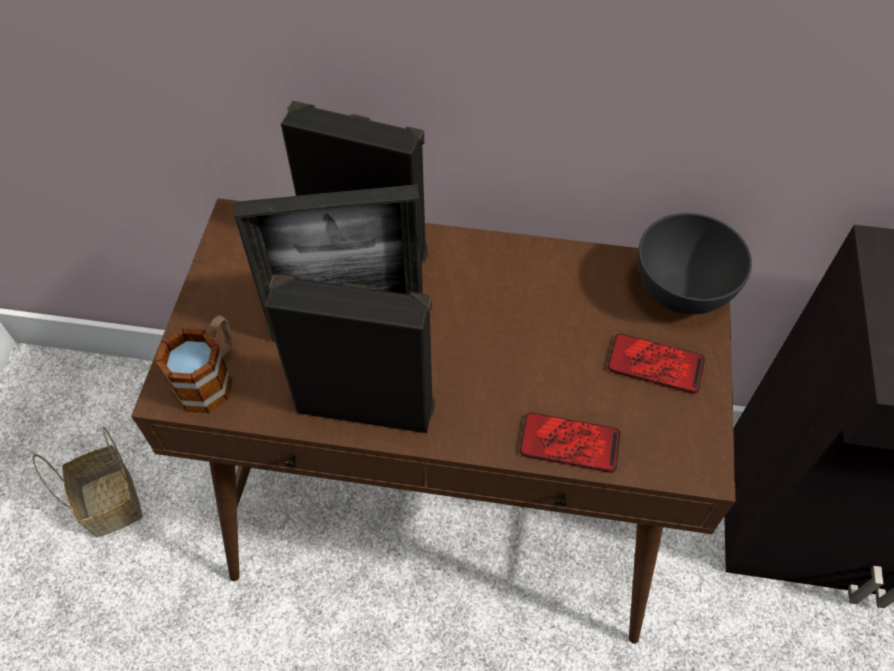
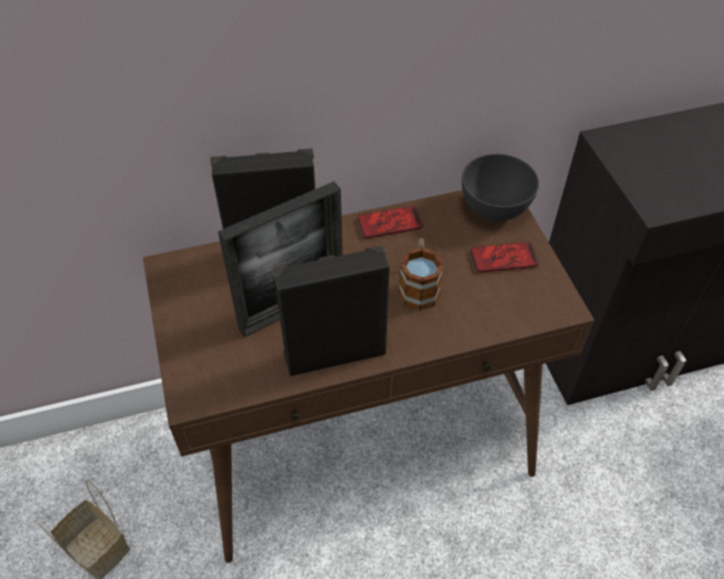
camera: 25 degrees left, 5 degrees down
(211, 377) = (213, 377): mug -> mug (419, 286)
(569, 443) = (479, 325): phone -> phone (389, 223)

